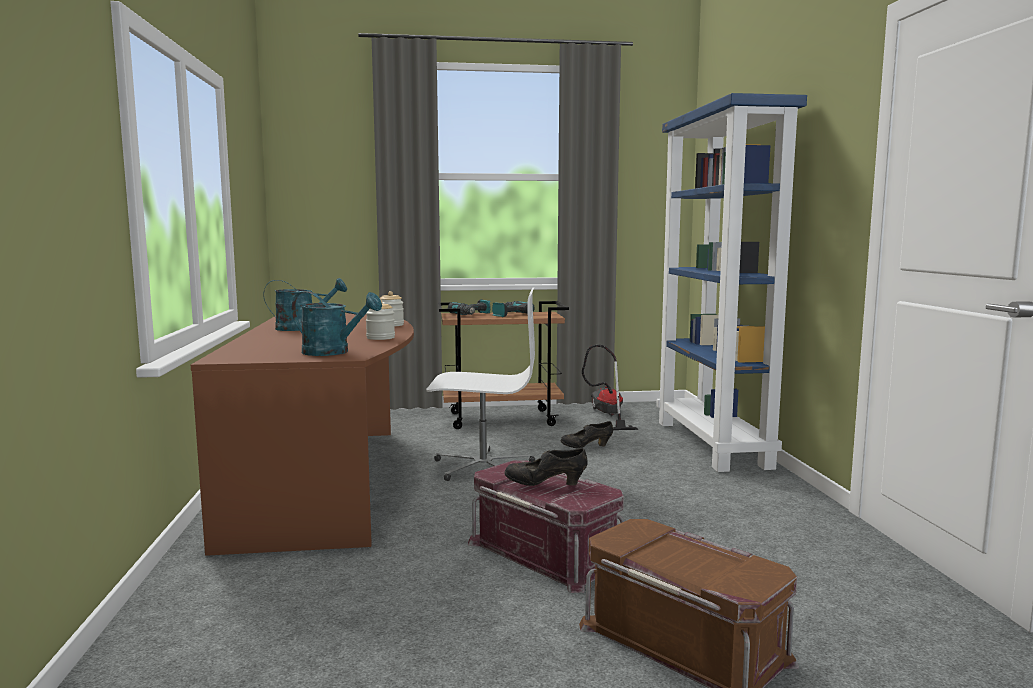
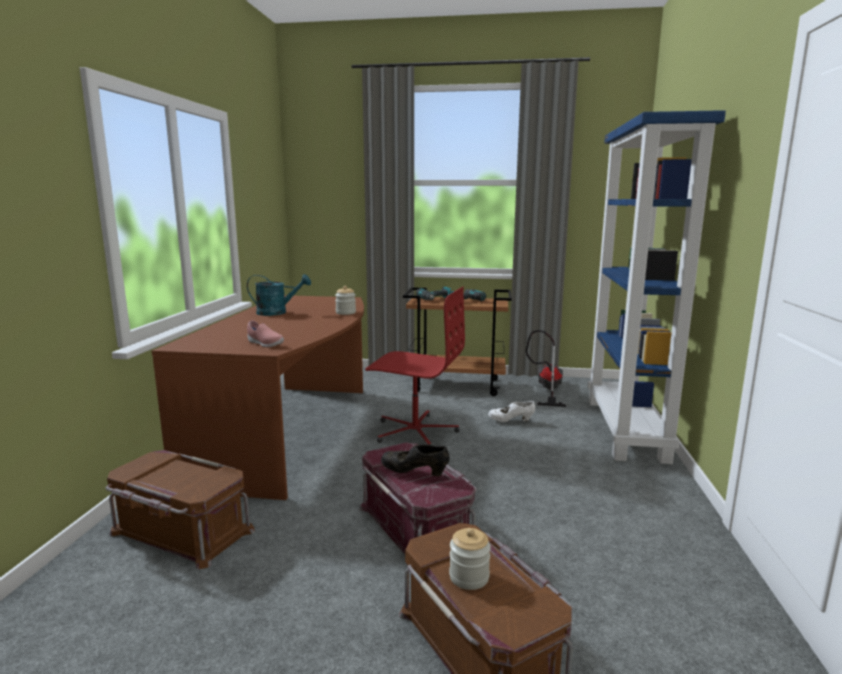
camera: 15 degrees right, 5 degrees up
(255, 593) = (180, 532): none -> brown storage box
(333, 352) = (264, 344): turquoise watering can -> pink shoe
(380, 338) = (320, 328): jar -> jar (469, 577)
(482, 466) = (415, 431): white office chair -> red office chair
(586, 447) = (511, 421): black shoe -> white shoe

